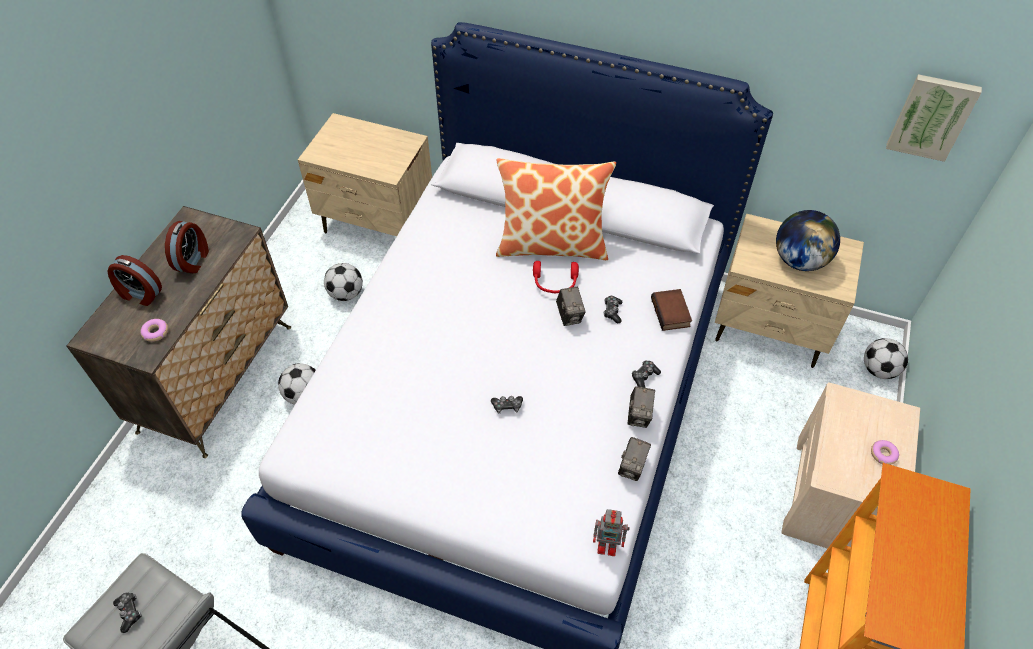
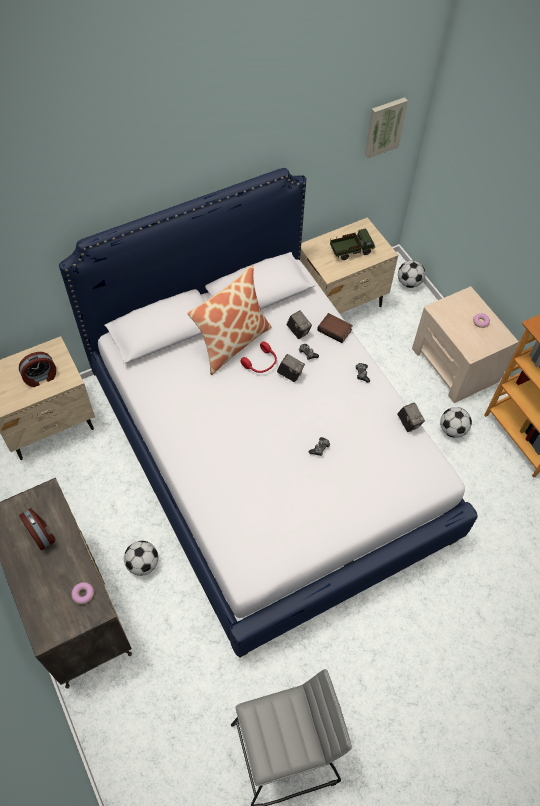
camera: 50 degrees left, 5 degrees up
(129, 612) = (274, 734): game controller -> none
(140, 294) = (37, 584): alarm clock -> alarm clock (41, 377)
(346, 294) = (88, 484): football -> football (452, 430)
(608, 545) = (441, 468): toy robot -> none
(639, 416) = (382, 395): camera -> camera (298, 331)
(799, 260) = (351, 251): globe -> toy truck

